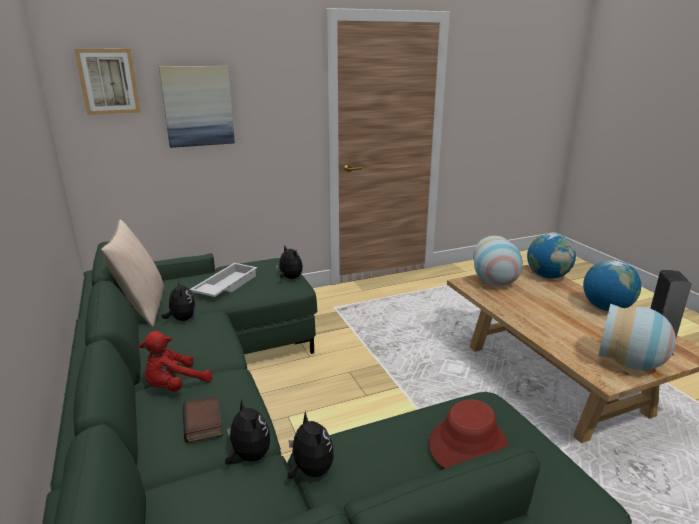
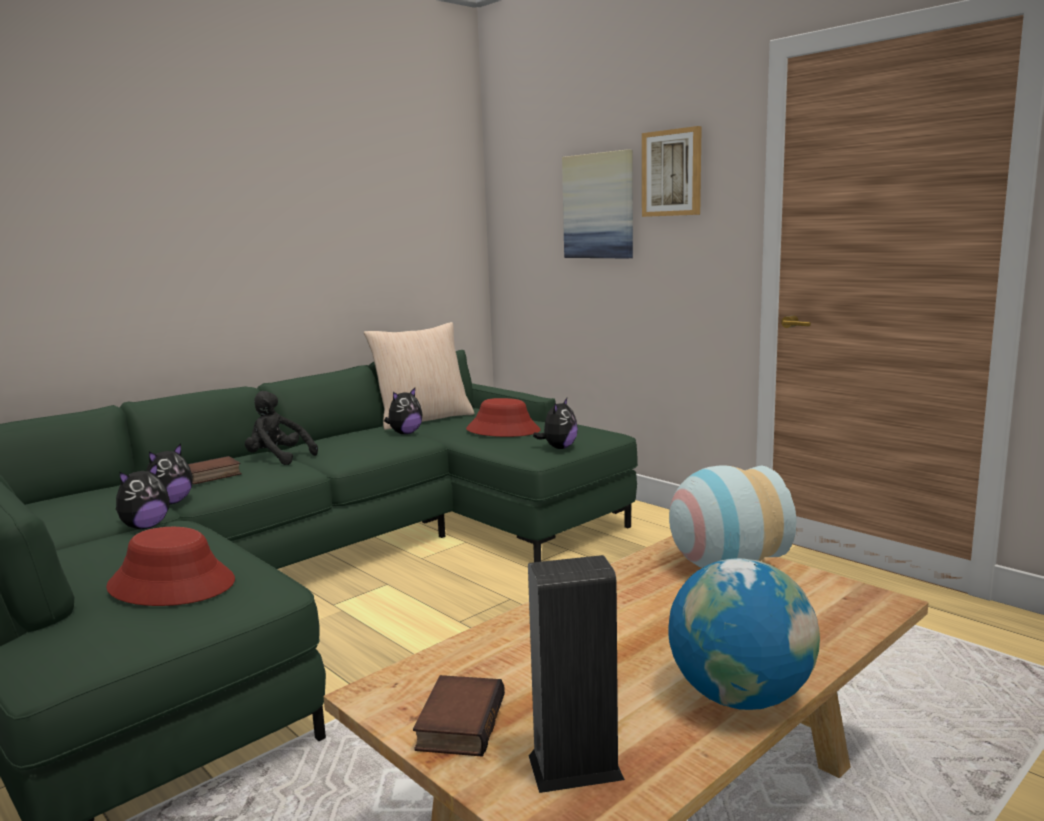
camera: 70 degrees right, 10 degrees down
(108, 81) = (526, 177): picture -> picture (672, 173)
(175, 386) = (278, 458): red plush toy -> black plush toy
(225, 286) = (503, 430): white tray -> red hat
(547, 276) = (849, 617): globe -> none
(630, 363) = (458, 723): vase -> book

